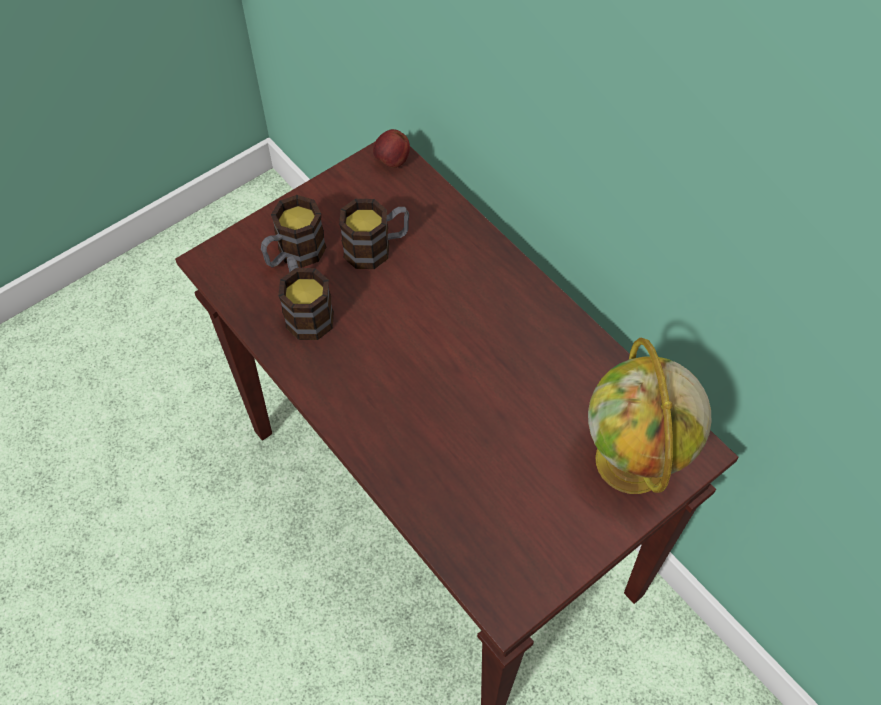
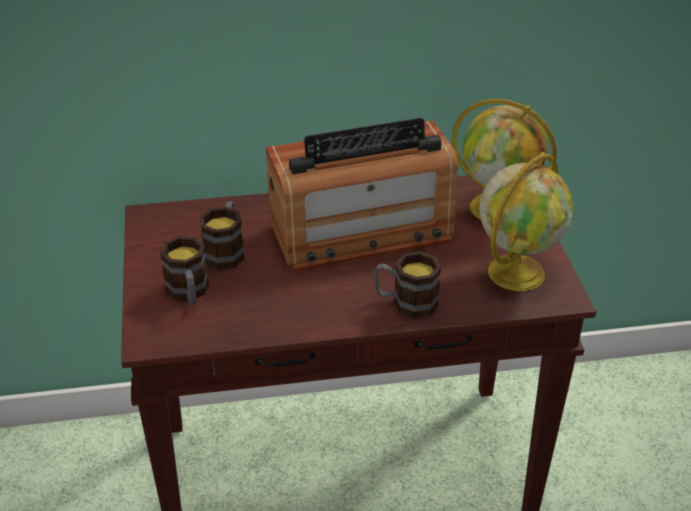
camera: 60 degrees left, 20 degrees down
(306, 311) = (249, 305): mug -> mug (406, 303)
(392, 161) = (154, 216): apple -> none
(489, 347) = (361, 231): none -> radio
(521, 534) = (516, 271): none -> globe

